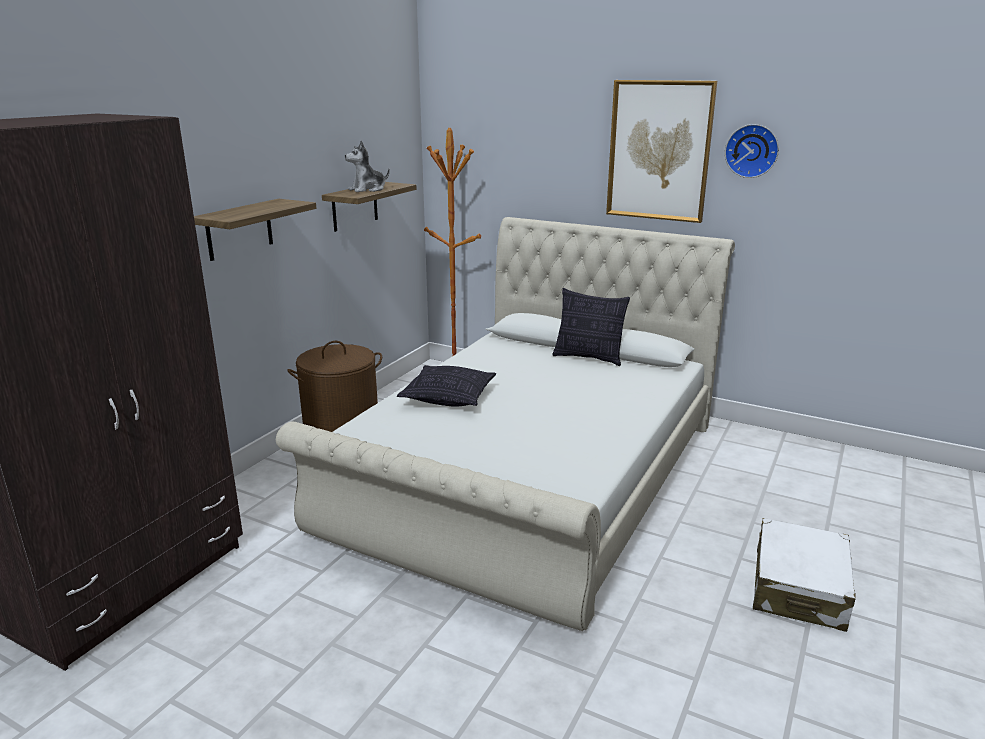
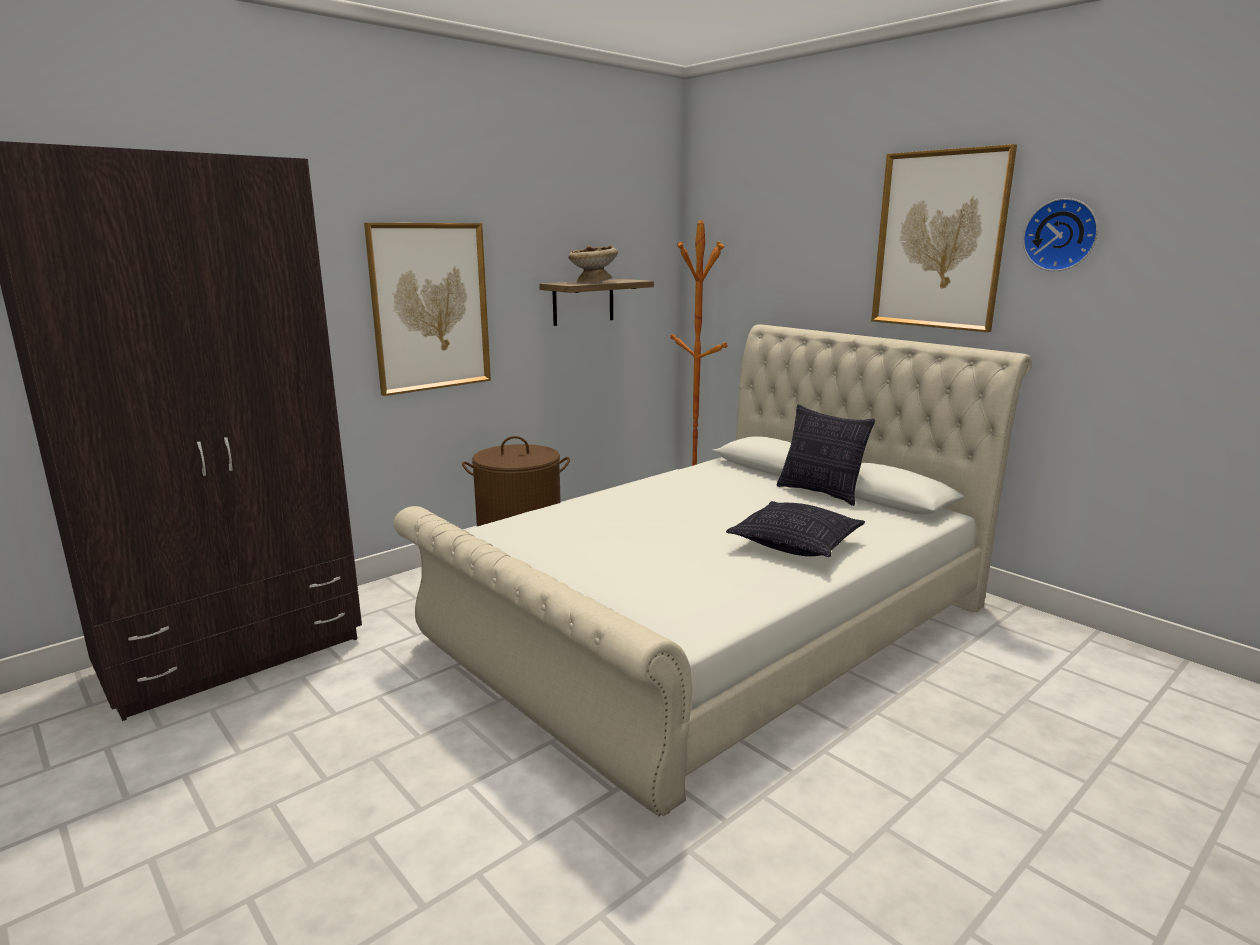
camera: 20 degrees right, 5 degrees down
(239, 229) = (430, 307): shelf -> picture
(368, 190) = (593, 282): plush toy -> beige bowl
(449, 398) = (619, 512): pillow -> pillow (796, 545)
(798, 588) = (1011, 839): white suitcase -> none

